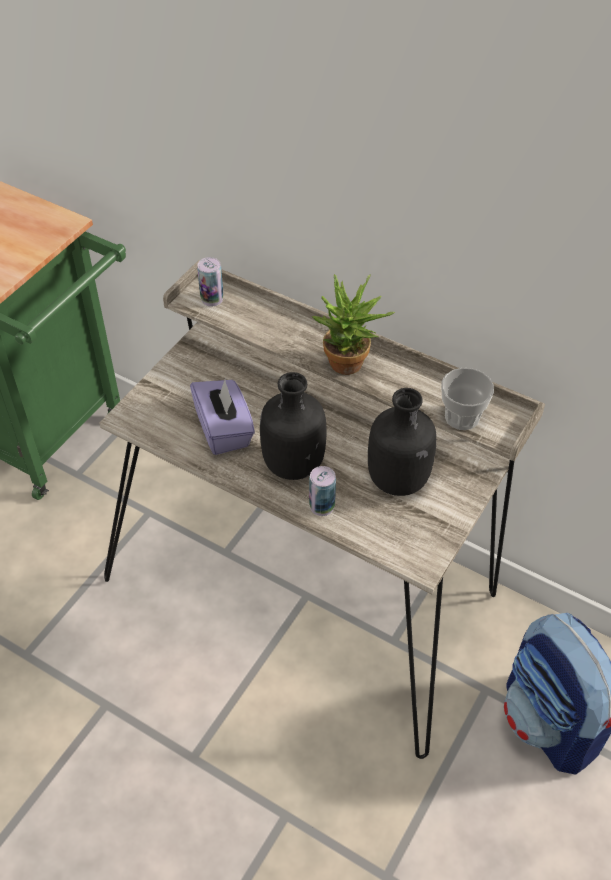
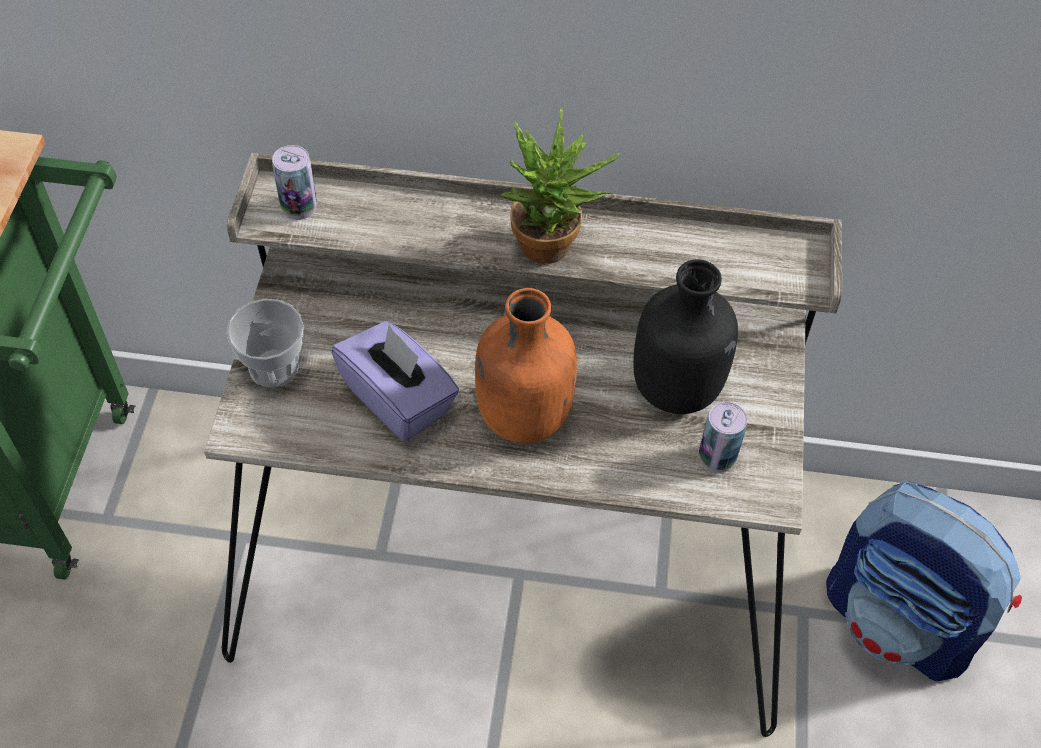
camera: 25 degrees left, 5 degrees up
(292, 464) = (521, 416): black bottle -> orange bottle
(322, 506) = (595, 464): can -> can (717, 457)
(462, 417) = (741, 273): cup -> cup (273, 367)

